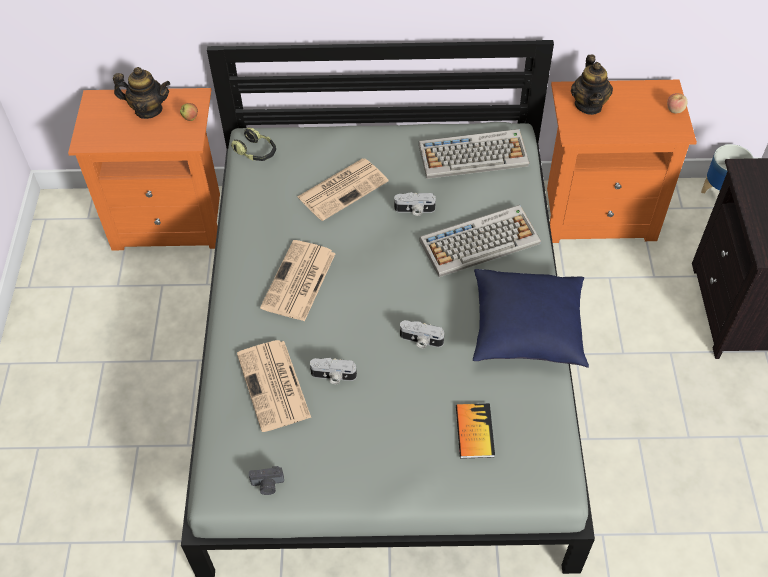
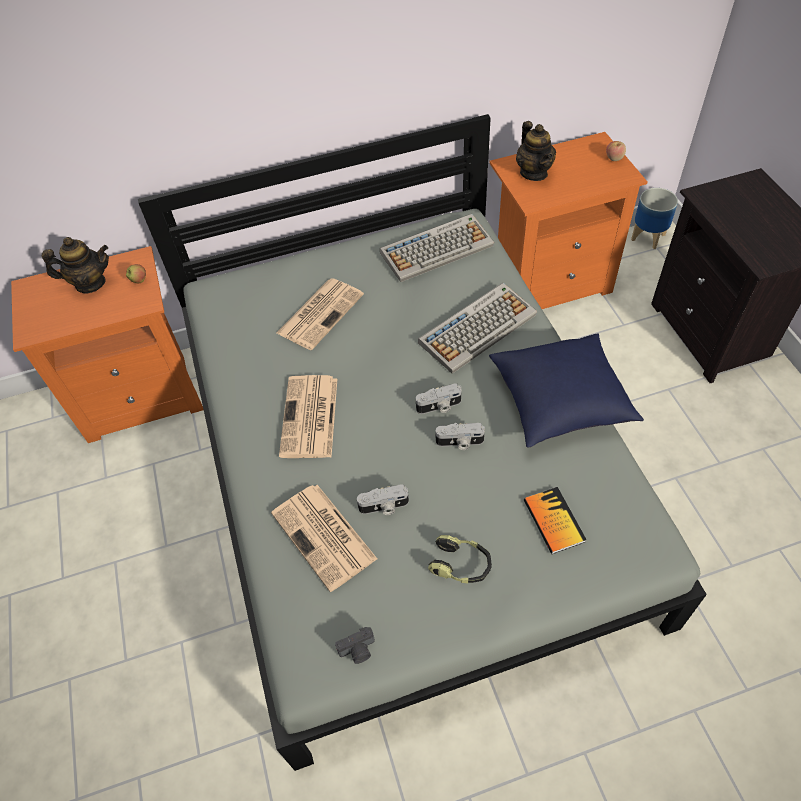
camera: 15 degrees left, 0 degrees up
(256, 152) = (217, 300): headphones -> headphones (461, 565)
(414, 210) = (401, 315): camera -> camera (439, 407)

